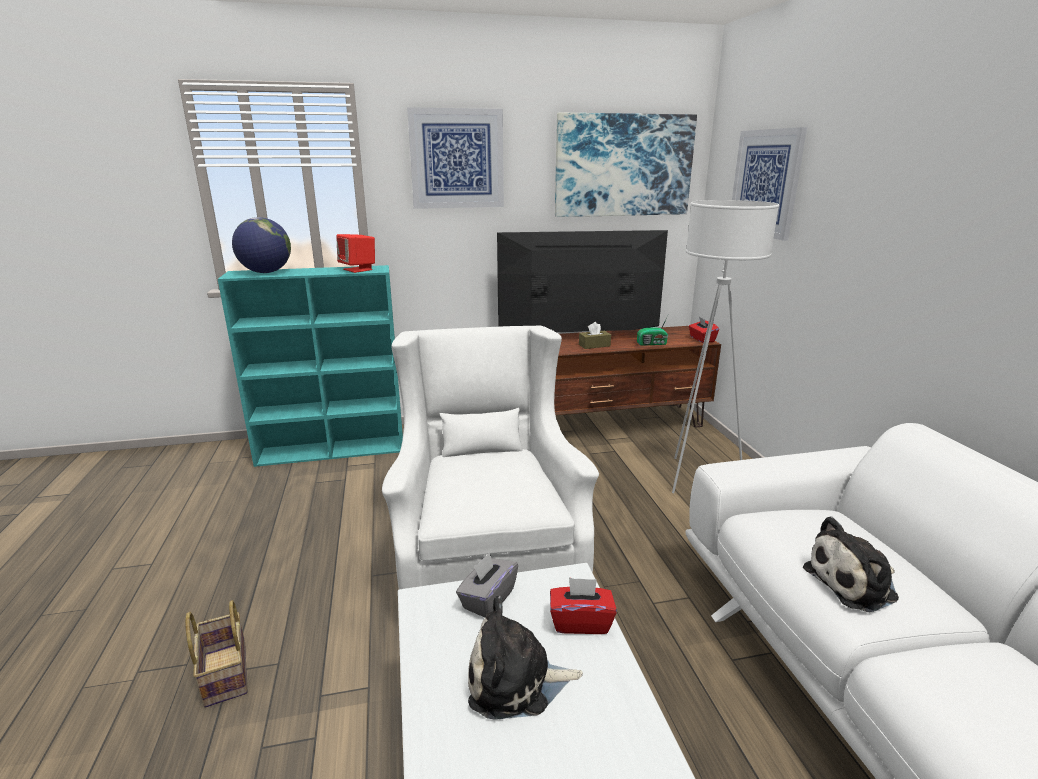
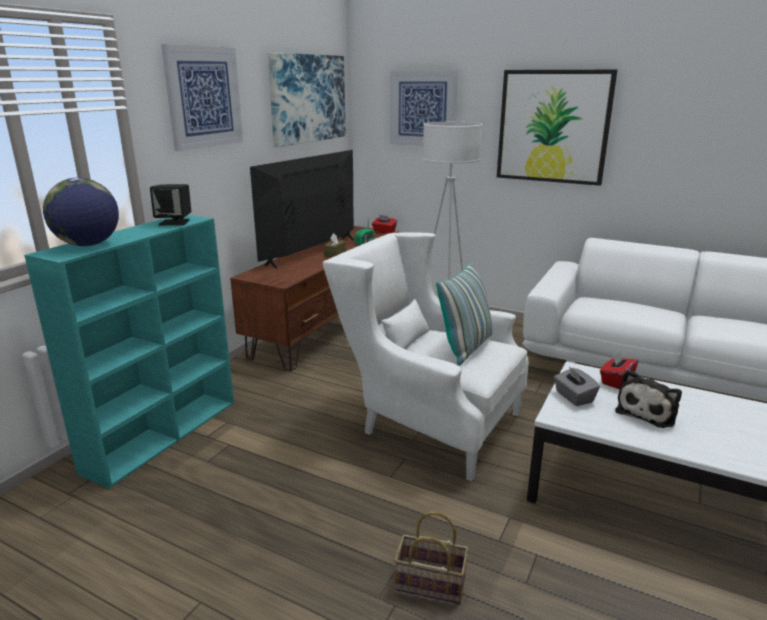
camera: 50 degrees left, 0 degrees up
(358, 269) = (175, 222): red speaker -> black speaker
(499, 482) = (466, 348): none -> pillow
(854, 583) = (648, 315): plush toy -> none
(908, 220) = (553, 127): none -> picture

